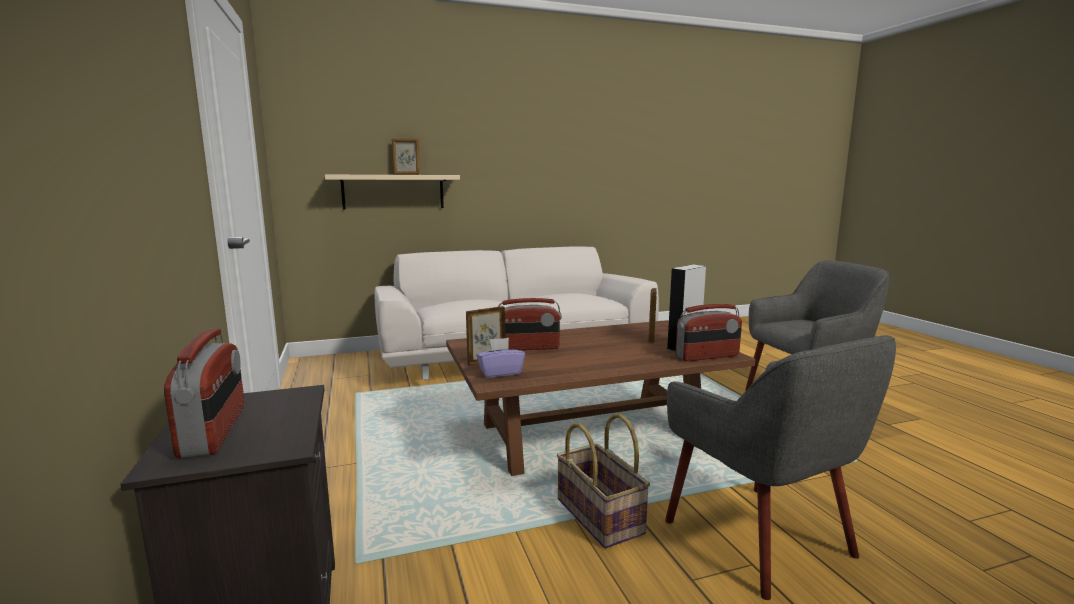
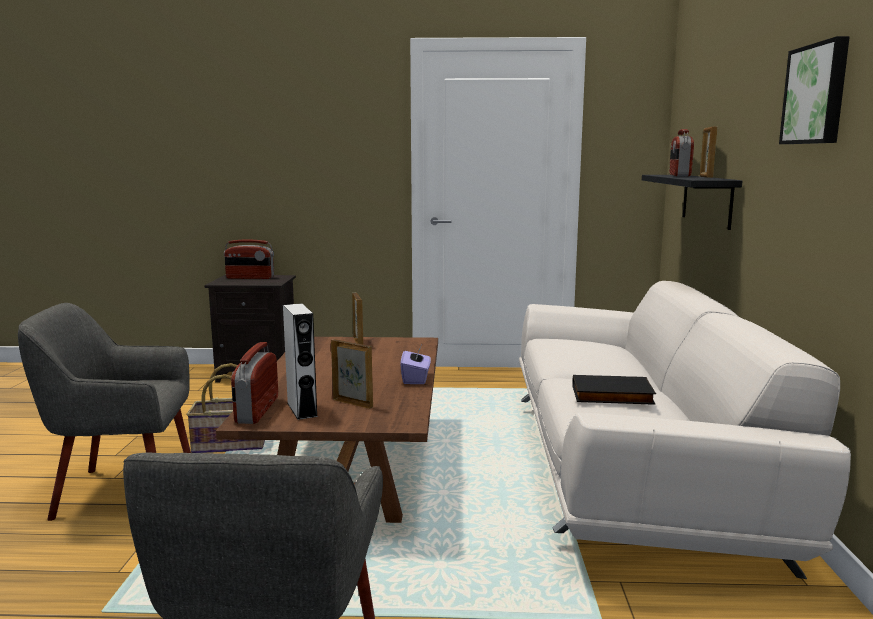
camera: 110 degrees right, 0 degrees up
(393, 192) = (707, 200): beige shelf -> black shelf
(500, 372) = (327, 343): purple tissue box -> purple tissue box (416, 379)
(528, 348) = (379, 355): radio -> radio (679, 175)
(531, 131) = (817, 94): none -> picture
(573, 294) = (611, 395): none -> black book

